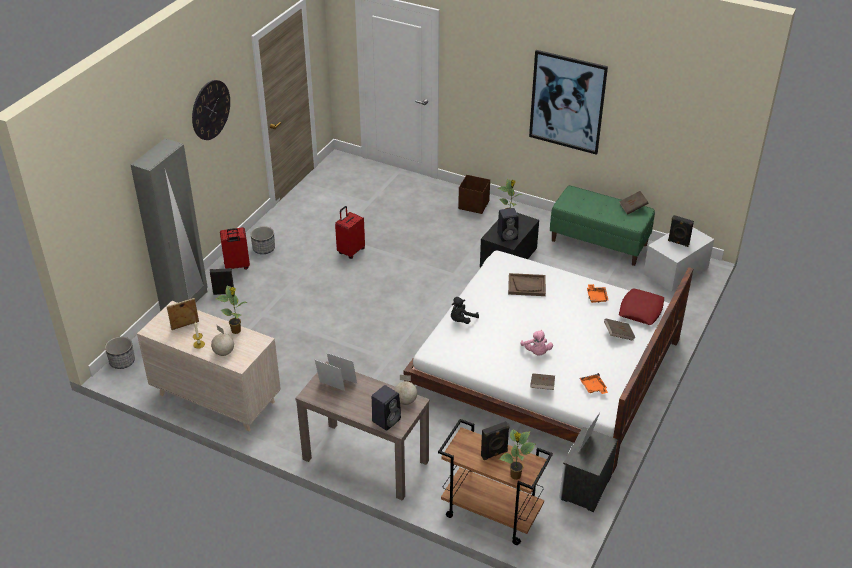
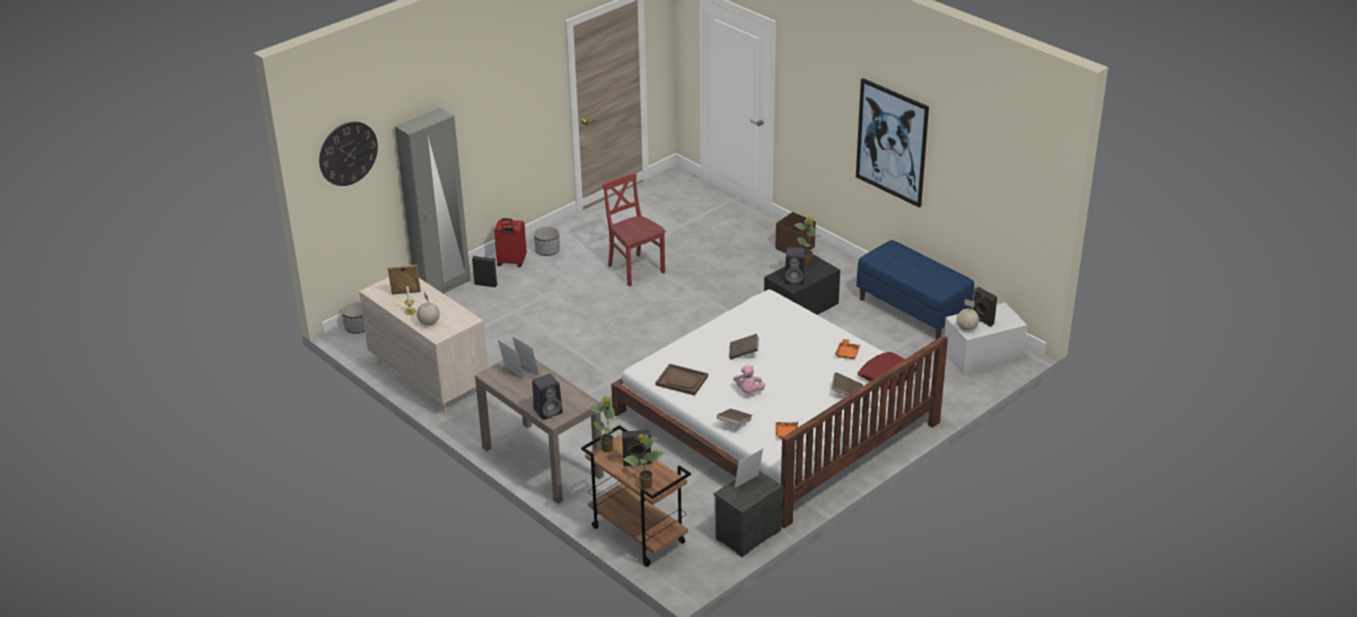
camera: 20 degrees right, 5 degrees down
(210, 110) = (502, 89): wall clock -> wall clock (348, 153)
(236, 331) = (451, 307): potted plant -> potted plant (608, 449)
(350, 251) = (635, 269): red suitcase -> red chair
(405, 401) = (576, 399): globe -> globe (967, 328)
(461, 320) = (690, 347): black plush toy -> none
(527, 286) = (778, 328): brown tray -> brown tray (682, 381)
(599, 242) = (913, 311): green bench -> blue bench
(633, 208) = (949, 275): brown book -> brown book (743, 353)

